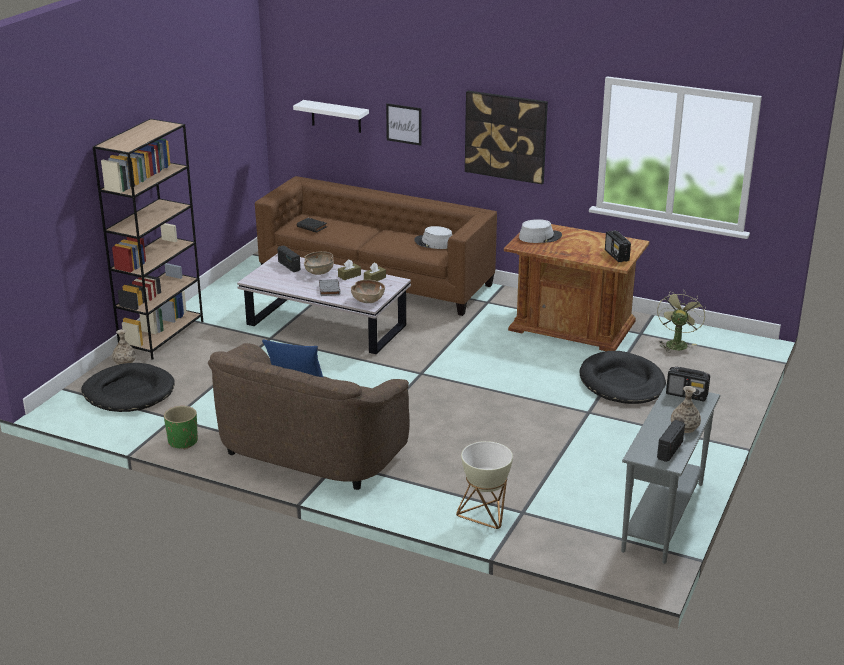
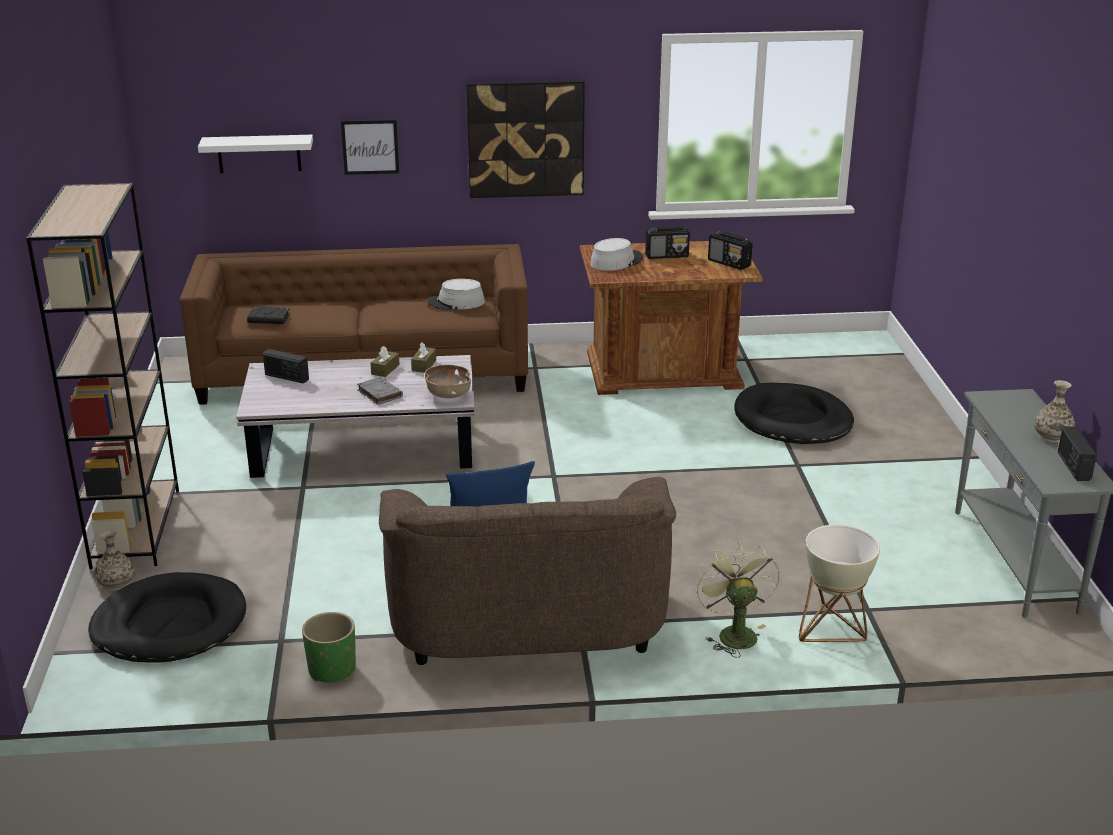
camera: 30 degrees left, 0 degrees up
(319, 272) = (338, 374): brown bowl -> none
(676, 343) = (795, 360): green fan -> green fan (733, 633)
(687, 395) = (1003, 399): radio -> radio (667, 255)

